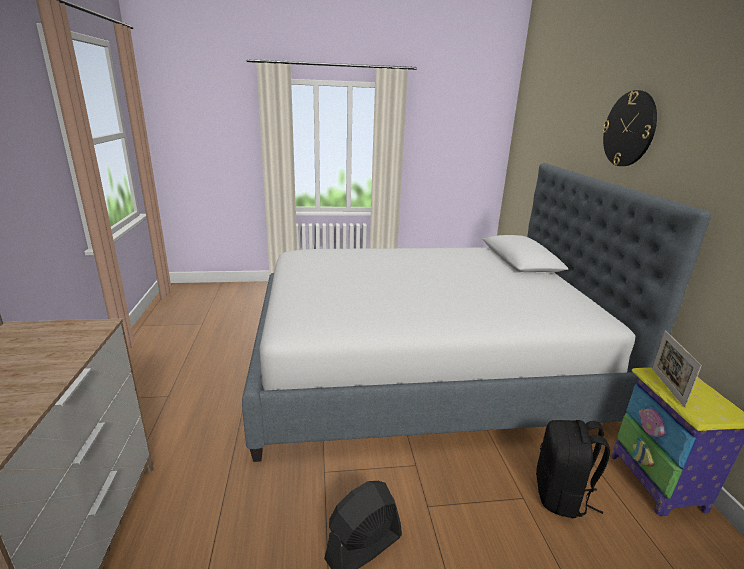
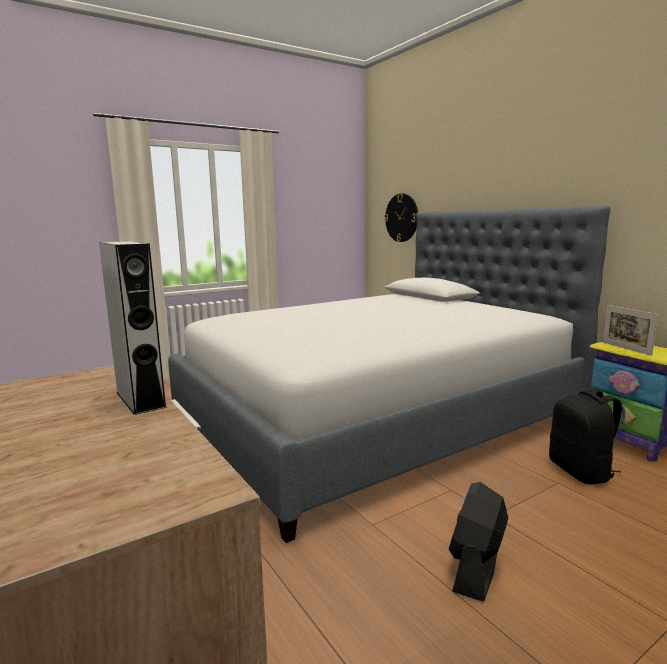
camera: 25 degrees left, 10 degrees down
(64, 365) = (140, 399): none -> grey speaker
(629, 129) = (505, 164): wall clock -> wall clock (402, 218)

